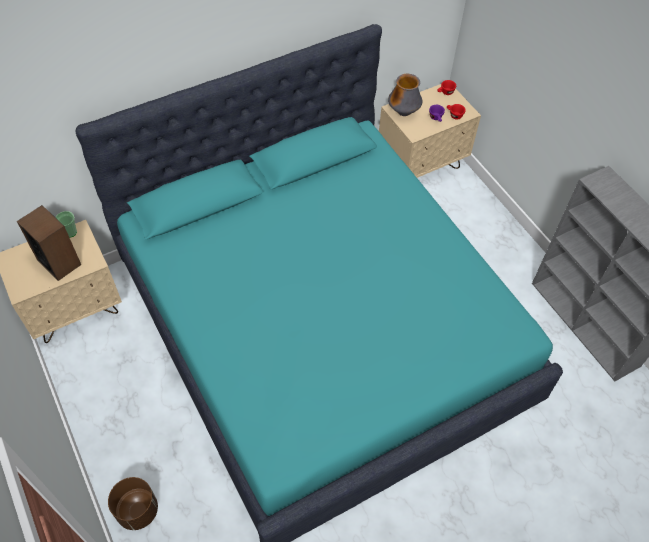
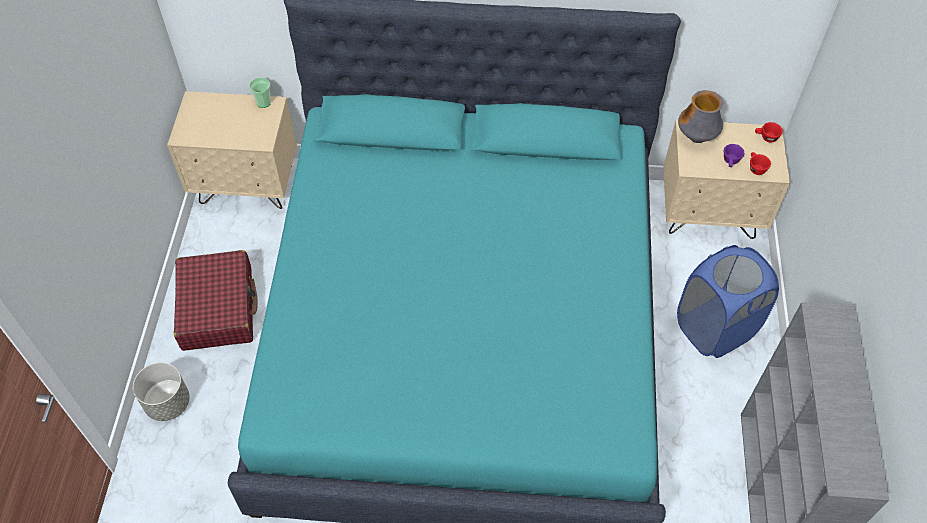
camera: 35 degrees right, 0 degrees up
(59, 262) = (234, 126): speaker -> none
(123, 415) = (218, 308): none -> red suitcase
(137, 510) = (167, 403): brown planter -> grey planter
(477, 237) = (715, 328): none -> blue laundry basket

